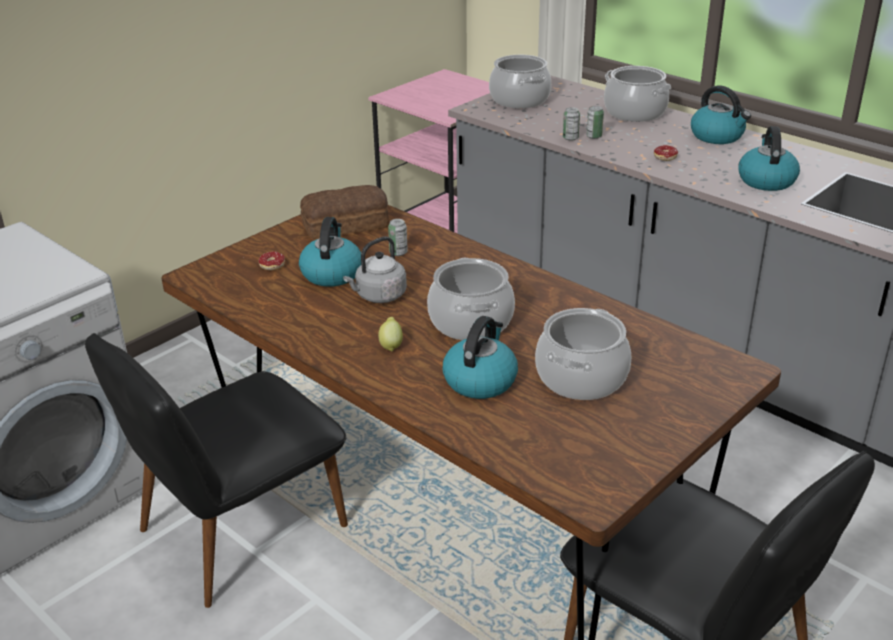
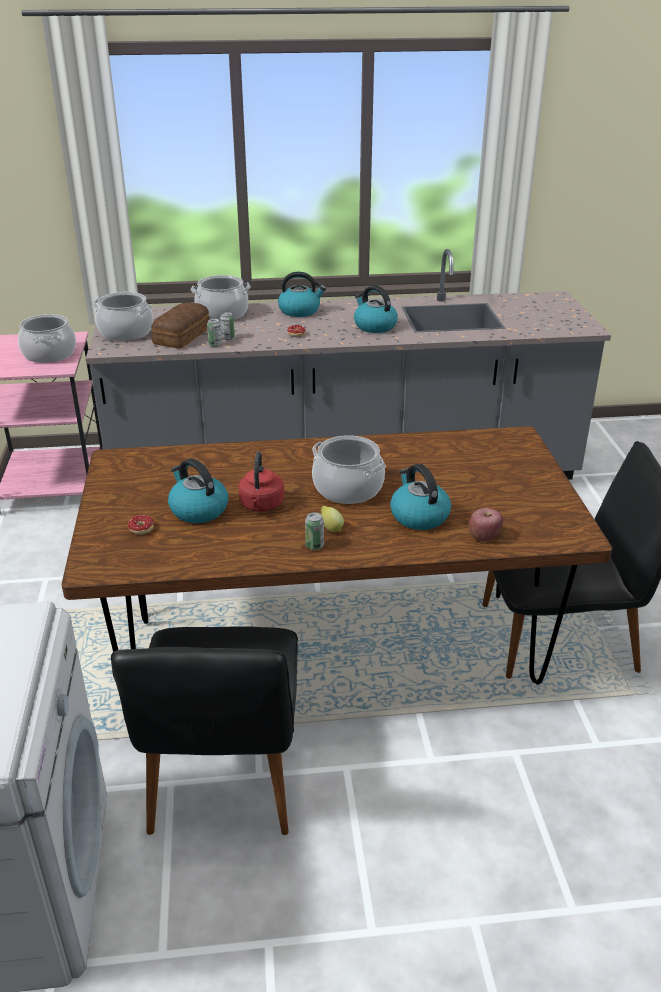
camera: 50 degrees left, 0 degrees up
(347, 225) = (140, 474): bread -> bread (183, 336)
(379, 296) = (261, 506): grey kettle -> red kettle
(398, 252) = (216, 473): can -> can (314, 546)
(498, 434) = (483, 537): none -> apple
(581, 377) = (461, 483): cooking pot -> cooking pot (49, 354)

